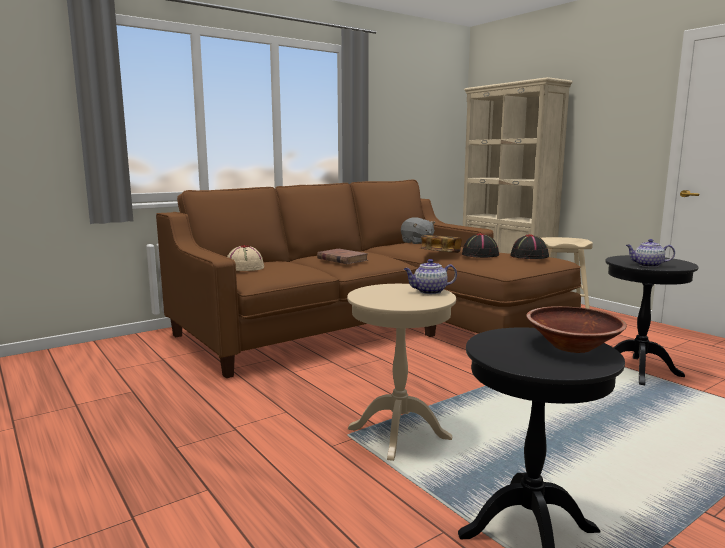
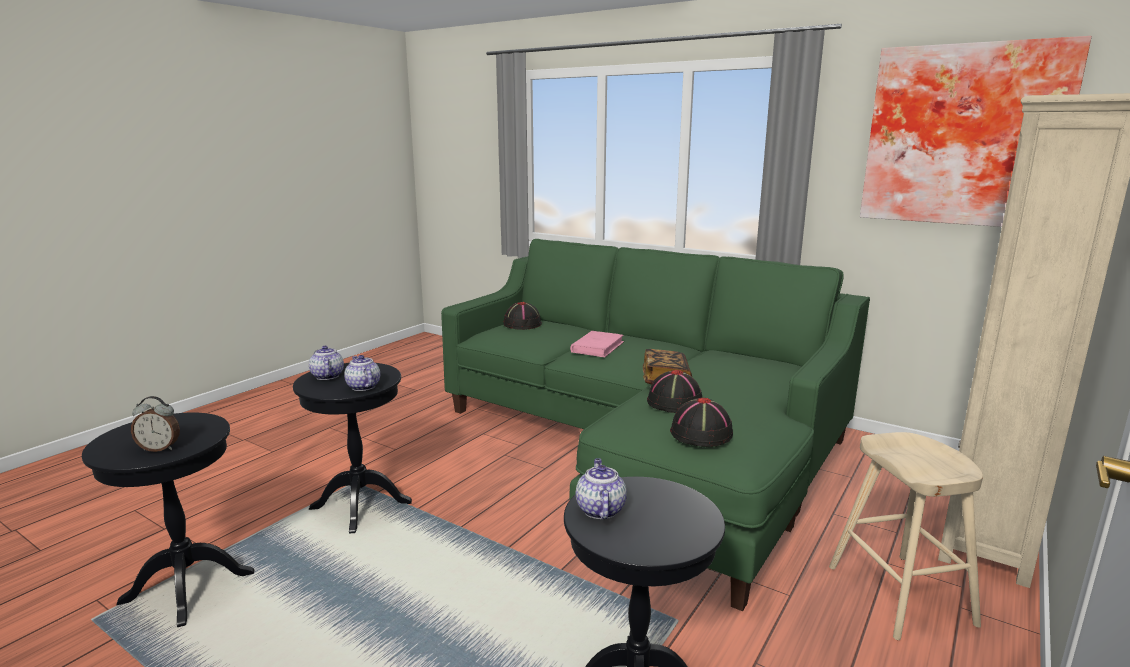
camera: 70 degrees right, 5 degrees up
(244, 268) = (522, 324): beige hat -> black hat
(342, 259) = (597, 347): brown book -> pink book
(370, 328) = (645, 445): brown sofa -> green sofa
(387, 300) = (327, 376): none -> teapot
(399, 433) = (361, 505): beige side table -> black side table
(417, 242) = (748, 363): grey plush toy -> none
(422, 105) = (964, 136): none -> picture
(572, 346) = (160, 448): brown bowl -> alarm clock

